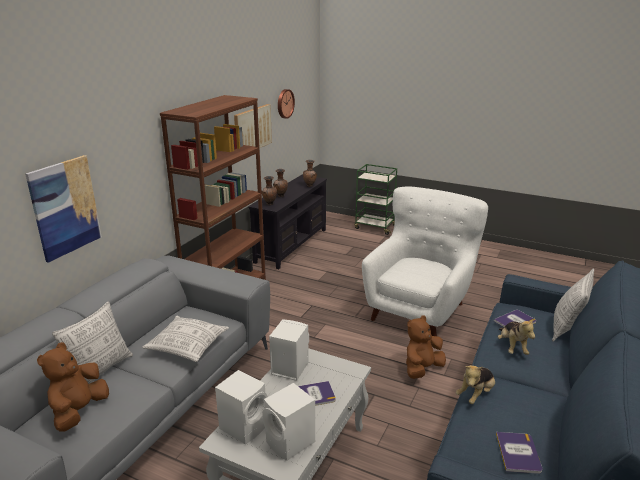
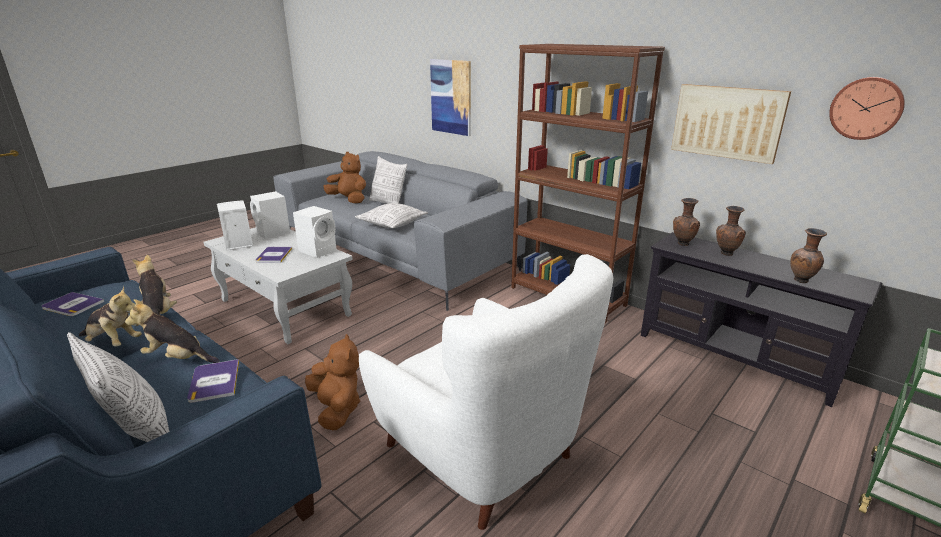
camera: 105 degrees right, 0 degrees up
(529, 386) = (113, 342): none -> plush toy

